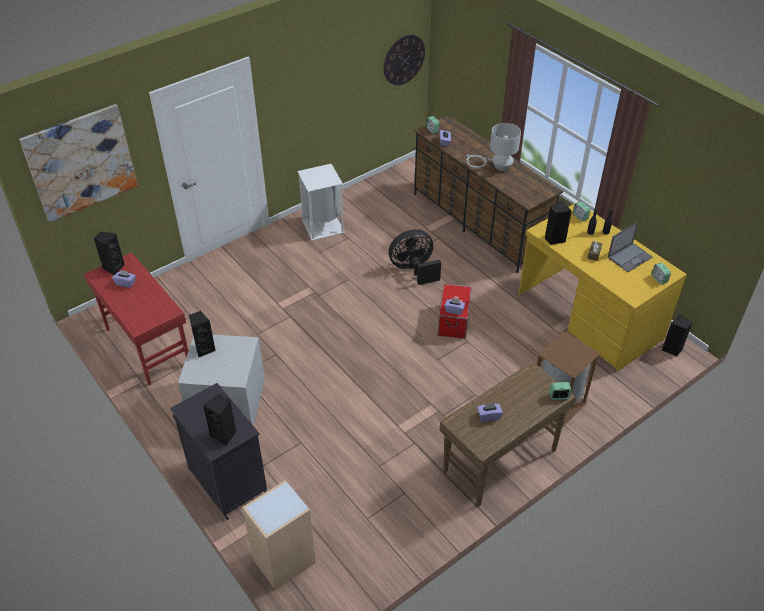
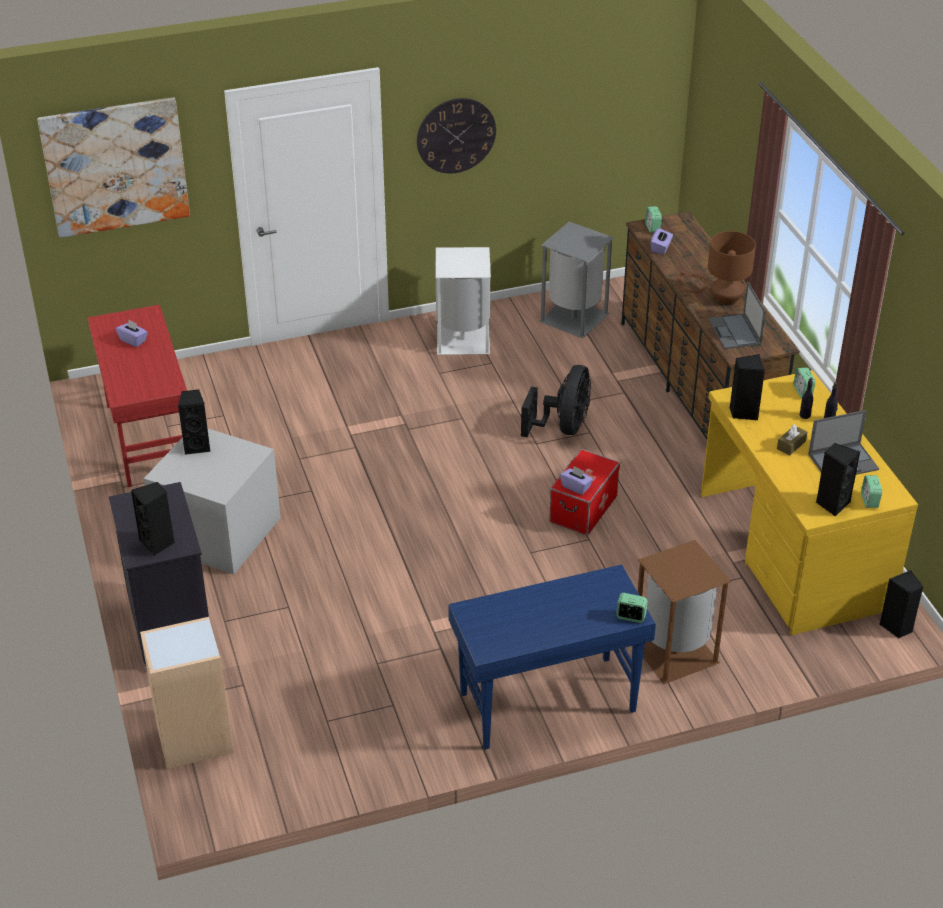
camera: 20 degrees right, 5 degrees down
(113, 268) = (127, 318): black speaker -> black speaker (832, 504)
(384, 197) = (574, 318): none -> grey trash can
(404, 59) = (638, 116): wall clock -> wall clock (456, 135)
(414, 270) = (563, 427): black fan -> black fan turned 105 degrees clockwise
(488, 416) = (518, 615): purple tissue box -> none
(492, 164) = (713, 293): grey table lamp -> brown table lamp
(499, 462) = (546, 703): brown console table -> blue console table
(519, 187) = (735, 332): none -> laptop

